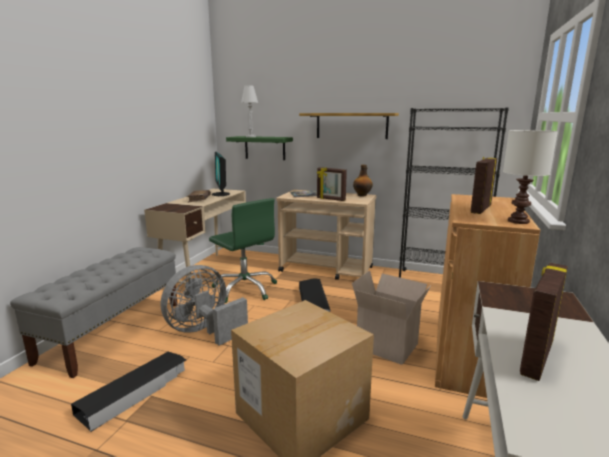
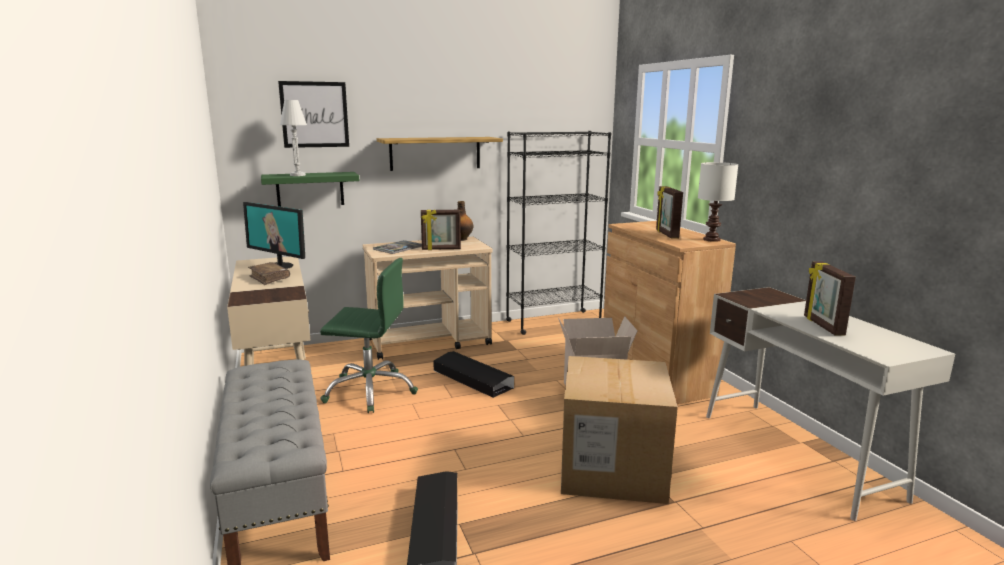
camera: 40 degrees left, 0 degrees up
(204, 331) = (403, 448): grey fan -> none
(270, 96) = (314, 114): none -> picture

